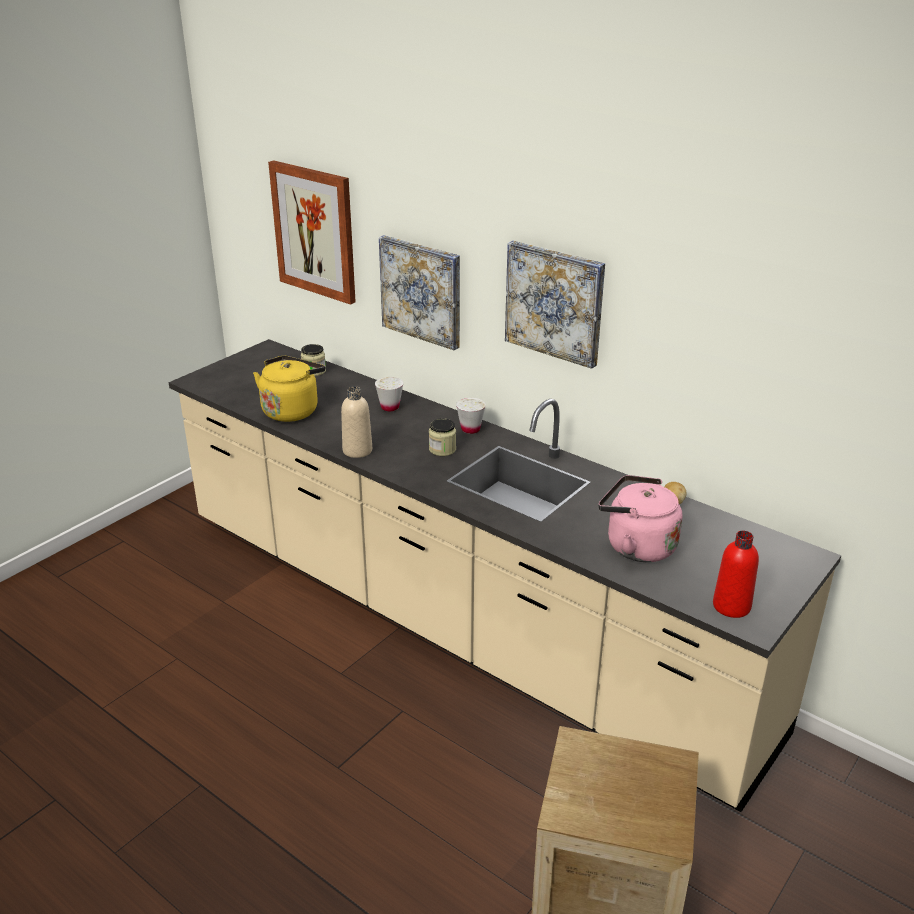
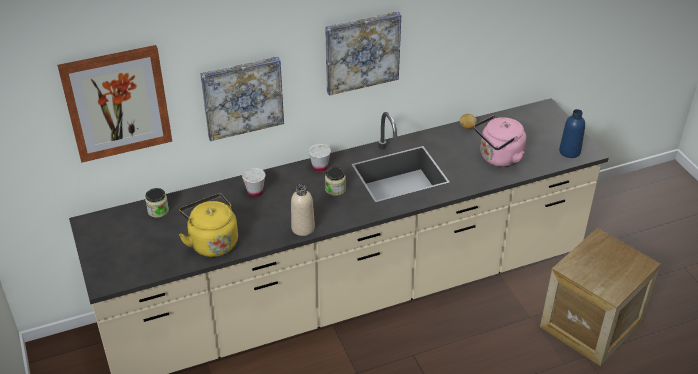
camera: 60 degrees left, 10 degrees up
(731, 606) = (569, 151): red bottle -> blue bottle

